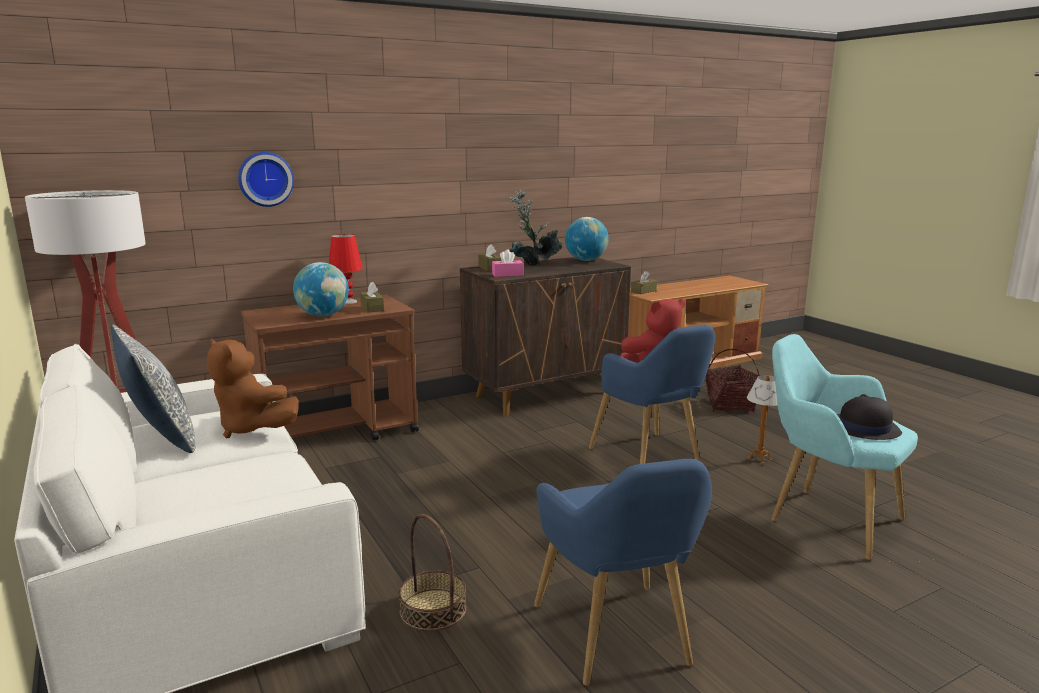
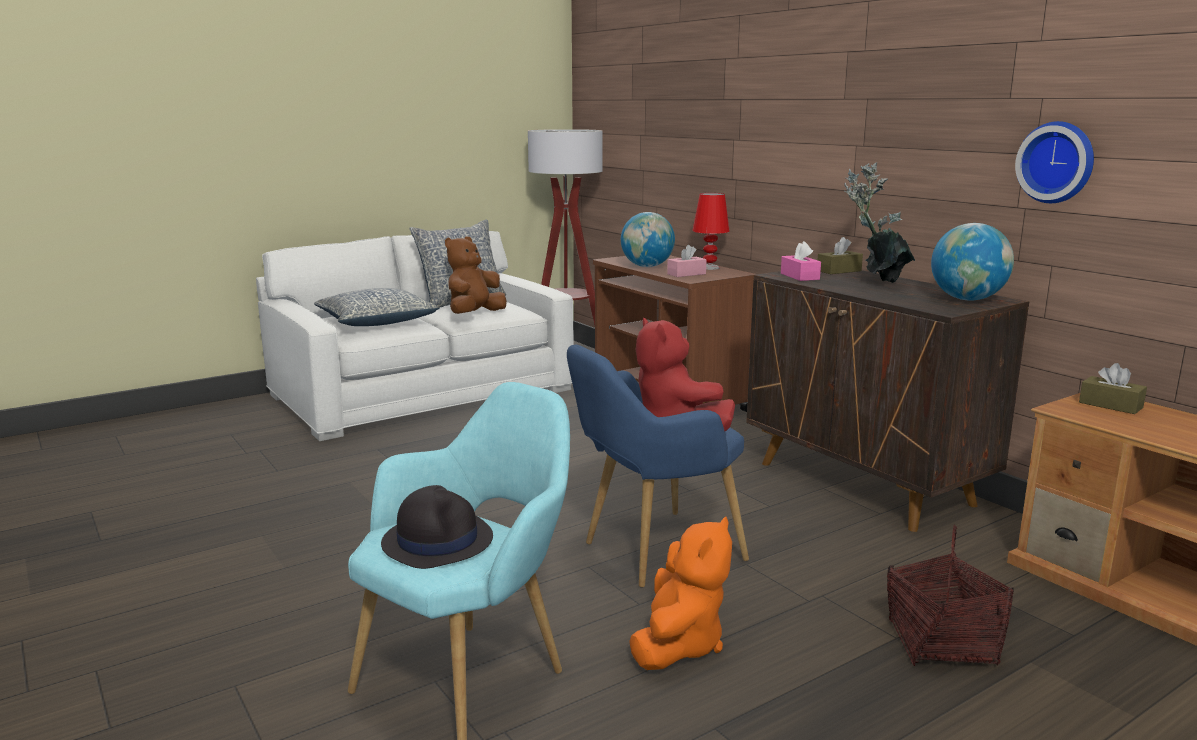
camera: 85 degrees right, 0 degrees up
(239, 482) = (377, 322): none -> pillow
(265, 179) = (685, 128): wall clock -> wall clock (1057, 162)
(372, 308) = (686, 274): brown tissue box -> pink tissue box
(432, 609) = (345, 458): basket -> none
(617, 641) = (270, 523): blue armchair -> none
(759, 459) = (679, 644): table lamp -> orange plush toy

